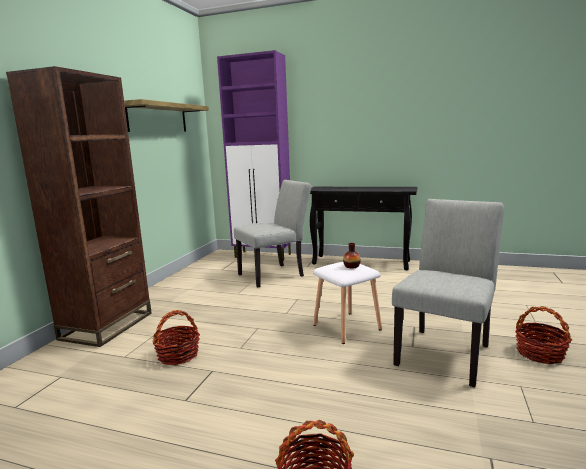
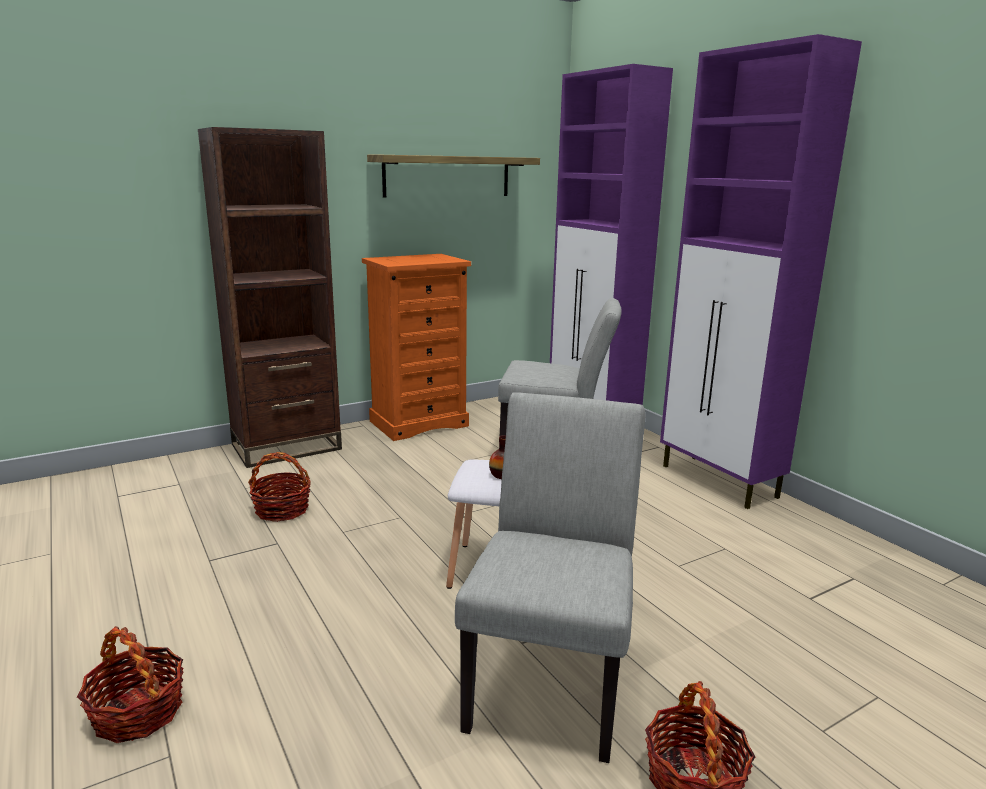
camera: 40 degrees right, 5 degrees up
(175, 286) = (419, 423): none -> orange dresser
(361, 262) = (719, 482): black console table -> purple cabinet
(445, 351) = (551, 677): grey chair -> grey chair turned 60 degrees counterclockwise

